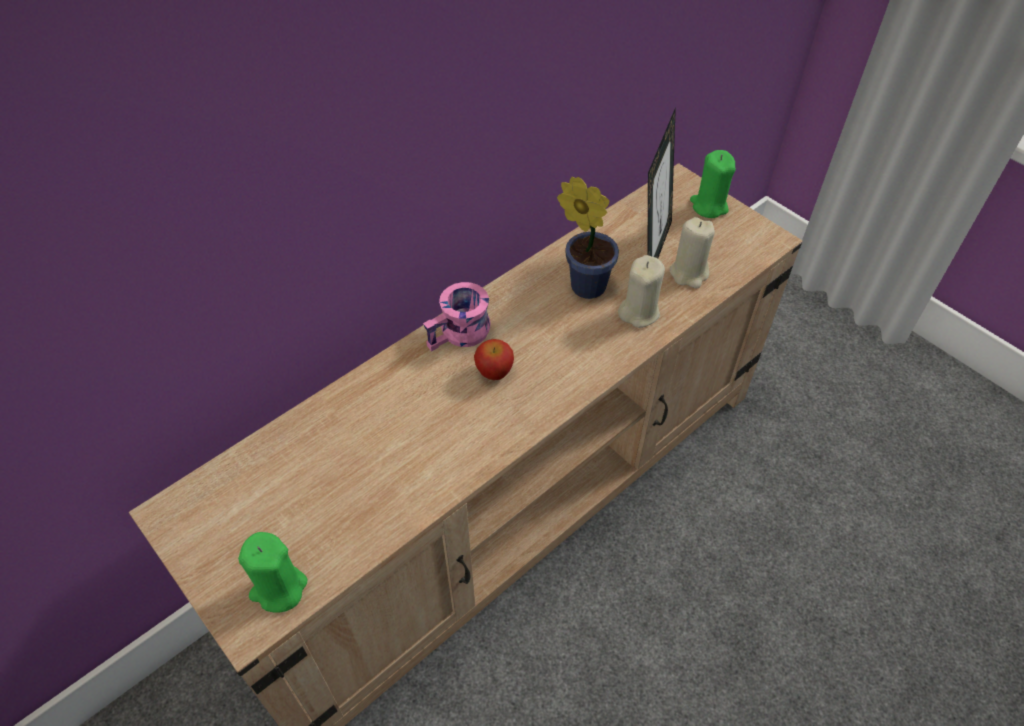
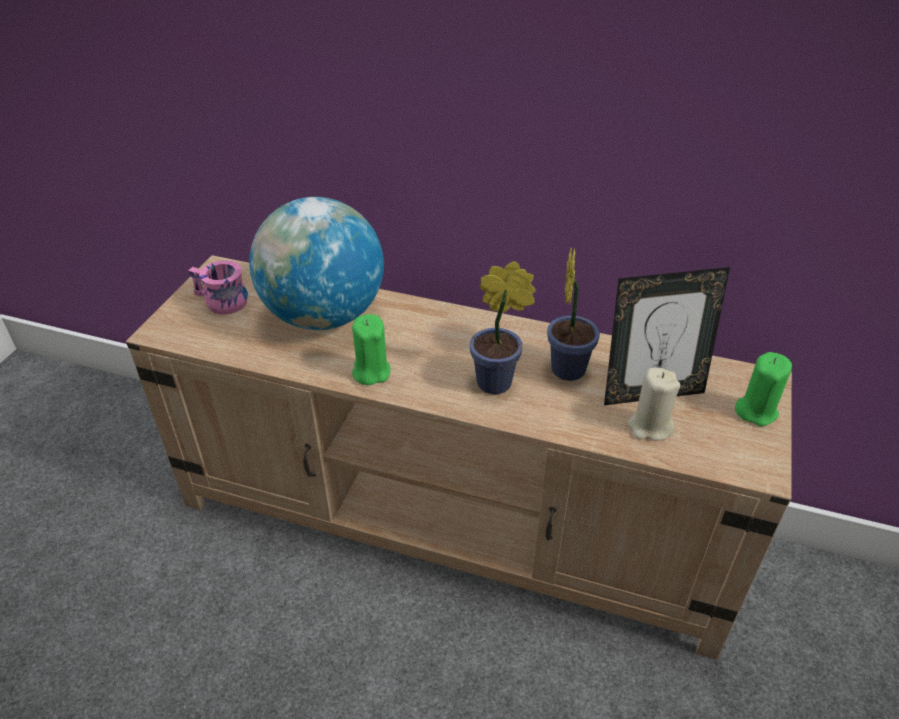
camera: 60 degrees right, 10 degrees down
(278, 588) = (188, 331): green candle -> green candle (371, 372)
(361, 438) = (324, 316): none -> globe
(461, 335) = (452, 323): pink mug -> pink mug (220, 302)
(494, 372) = (431, 353): apple -> none
(572, 341) = (499, 382): none -> potted plant
(639, 312) = (569, 410): beige candle -> none

